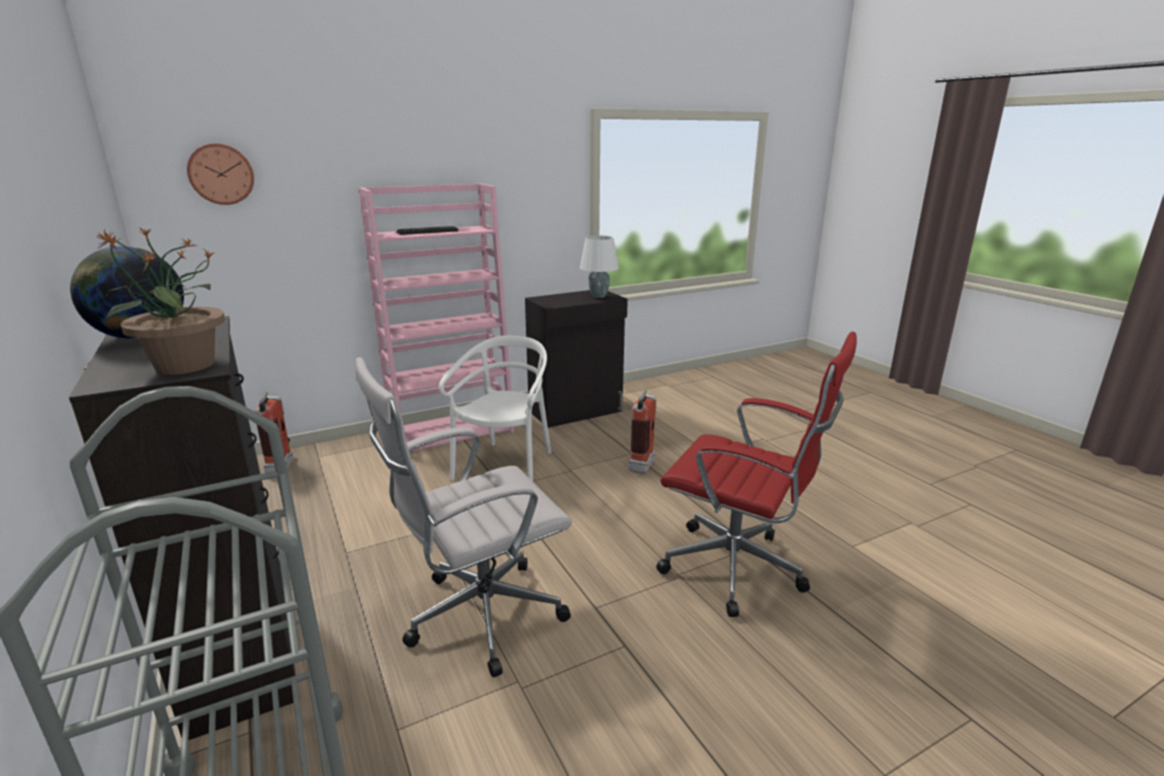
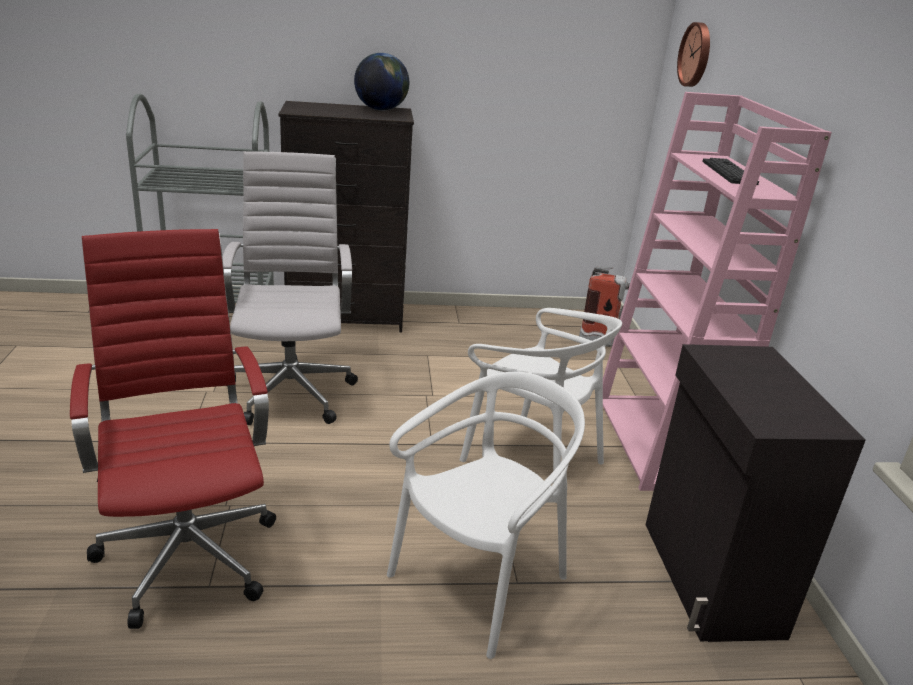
camera: 110 degrees right, 5 degrees up
(183, 366) = (305, 110): potted plant -> none
(598, 296) = (775, 411): white table lamp -> none
(643, 463) = (480, 582): fire extinguisher -> white chair
(739, 570) = (188, 552): red office chair -> red office chair turned 105 degrees clockwise

